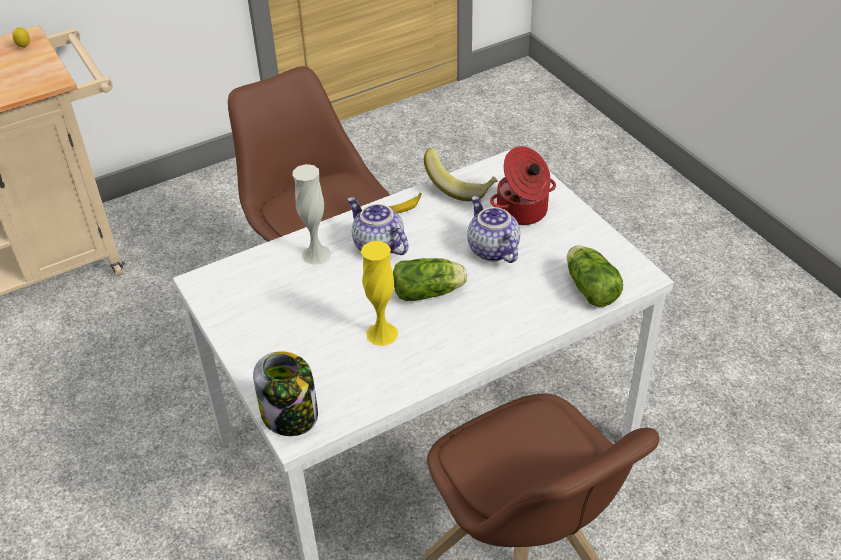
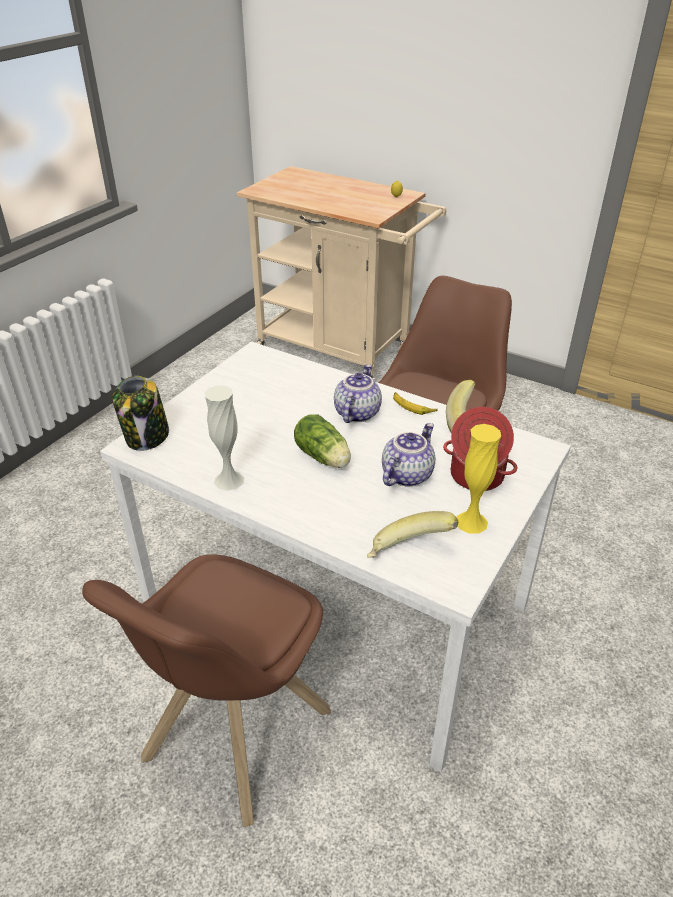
camera: 60 degrees right, 5 degrees down
(316, 254) = (322, 388): white vase -> white vase (229, 480)
(382, 334) = (258, 449): yellow vase -> yellow vase (471, 522)
(589, 287) = (409, 553): lettuce -> banana

